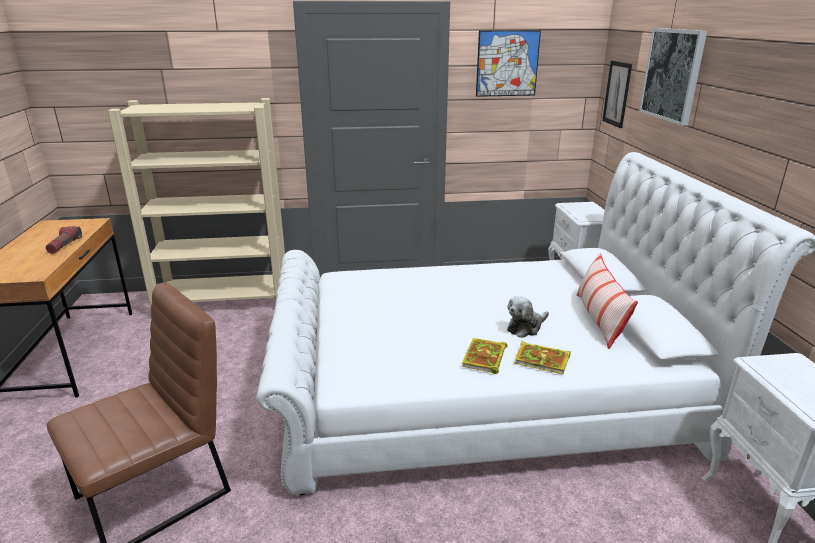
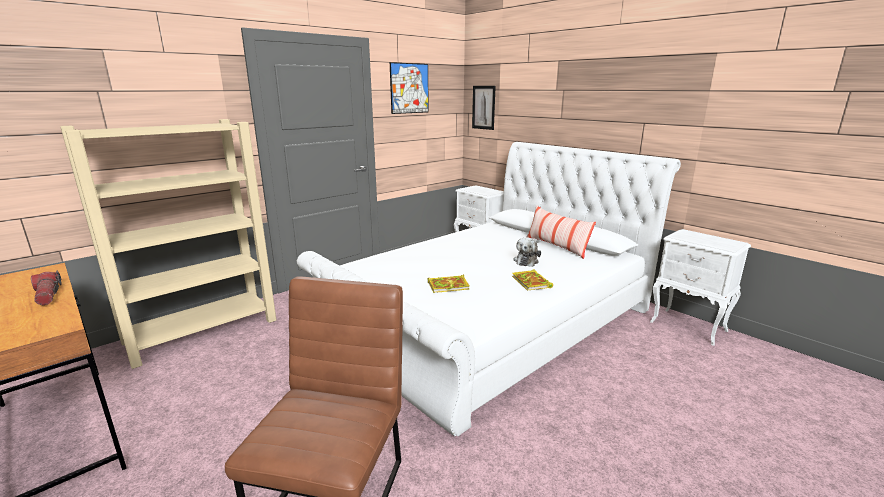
camera: 35 degrees left, 5 degrees down
(543, 360) = (562, 273): book -> book (449, 286)
(672, 75) = (537, 87): picture -> none

